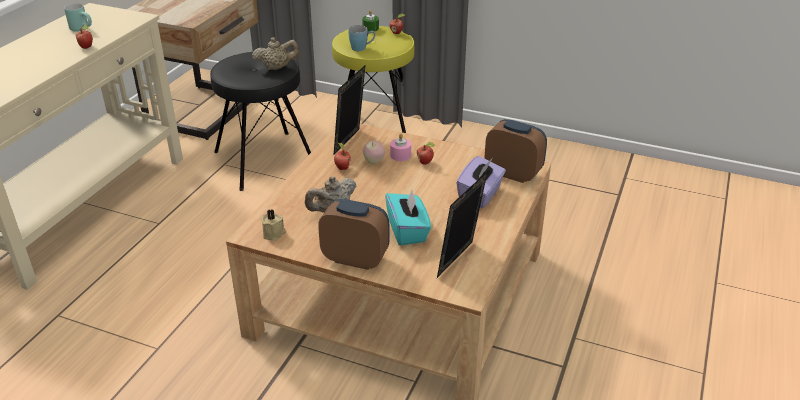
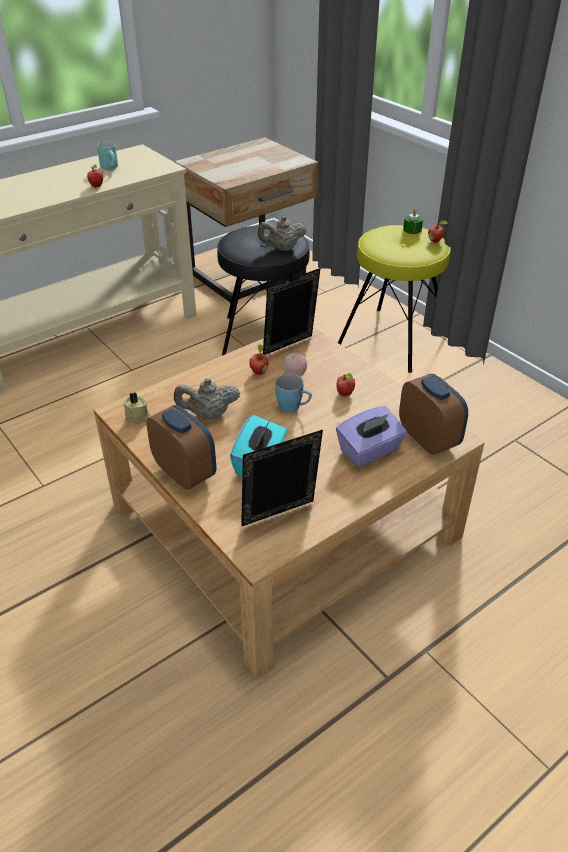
camera: 30 degrees right, 5 degrees up
(277, 68) = (282, 248): beige teapot -> beige teapot turned 150 degrees clockwise
(362, 48) = (384, 249): blue mug -> blue mug (294, 407)
(400, 155) = (327, 377): pink candle -> none

